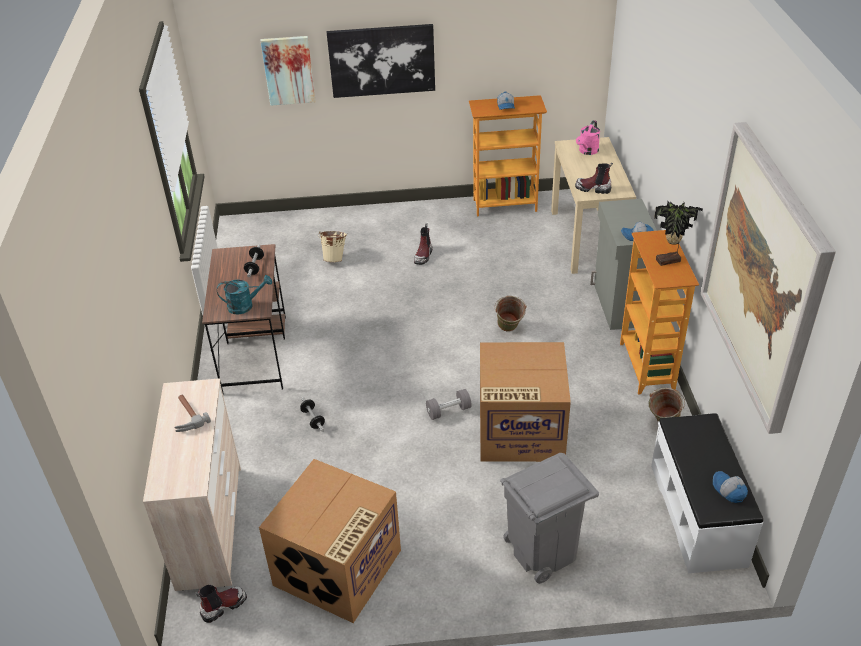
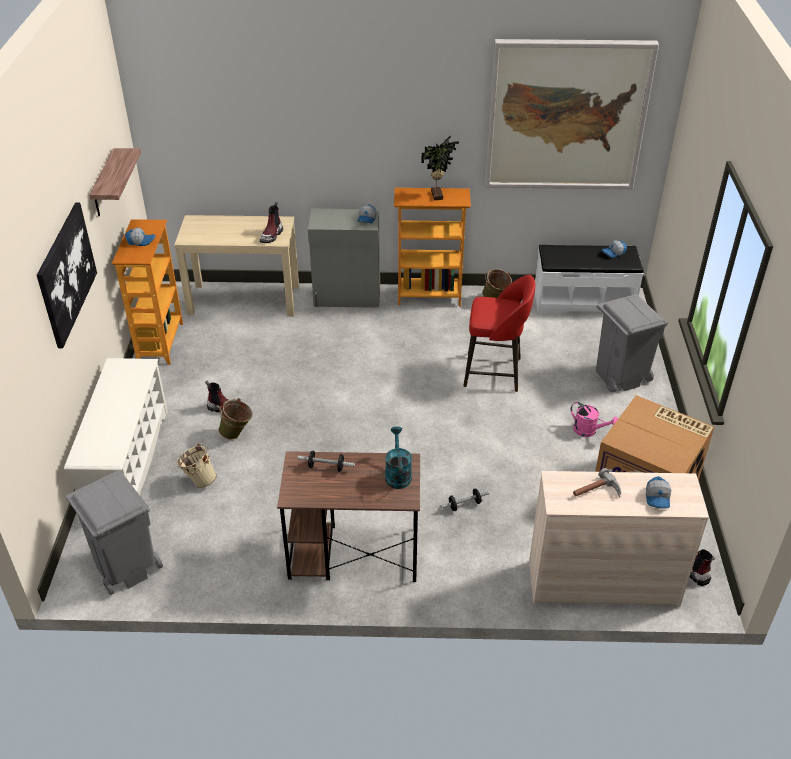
camera: 85 degrees left, 0 degrees up
(174, 462) = (658, 498): none -> cap
(246, 242) = (126, 567): none -> grey trash can
(288, 70) = (31, 350): picture -> none
(354, 220) = (127, 461): none -> white shoe rack
(448, 411) = (465, 411): grey dumbbell -> none
(509, 43) = (104, 184): none -> shelf
(509, 330) = (364, 363): green bucket -> green bucket (237, 434)
(519, 431) = (494, 372): cardboard box -> red stool
(587, 151) = (205, 229): pink watering can -> pink watering can (589, 431)

